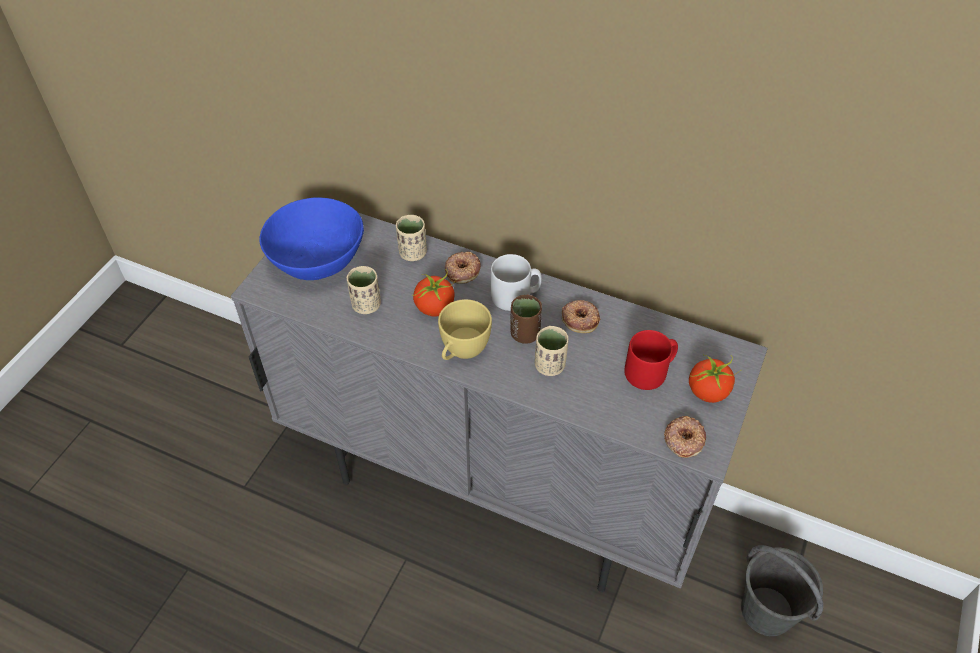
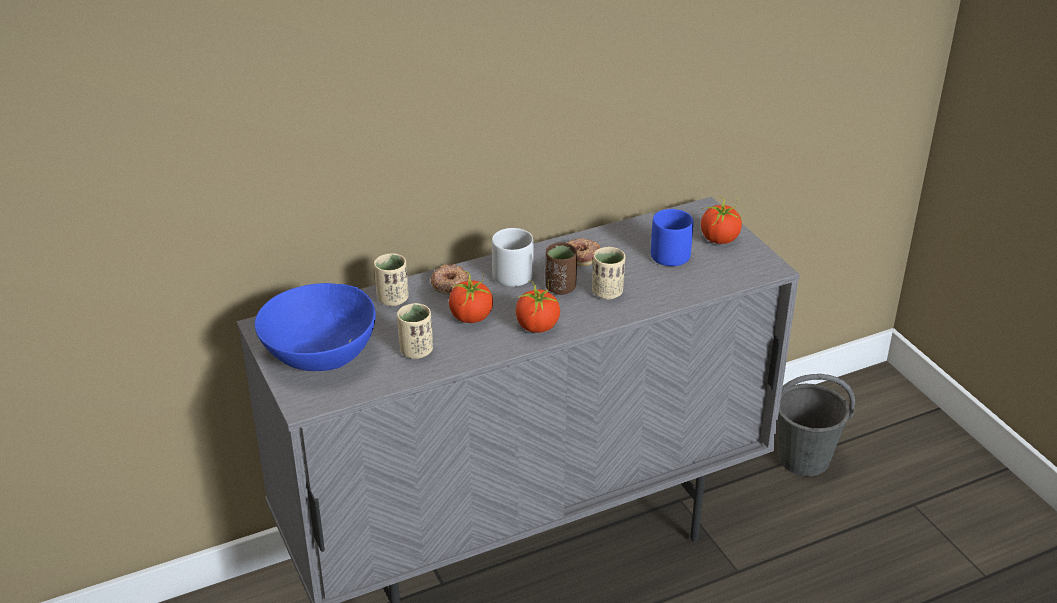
camera: 50 degrees left, 15 degrees down
(462, 351) = (537, 326): yellow cup -> tomato
(650, 372) = (671, 253): red mug -> blue mug
(684, 439) = (748, 271): donut -> none

